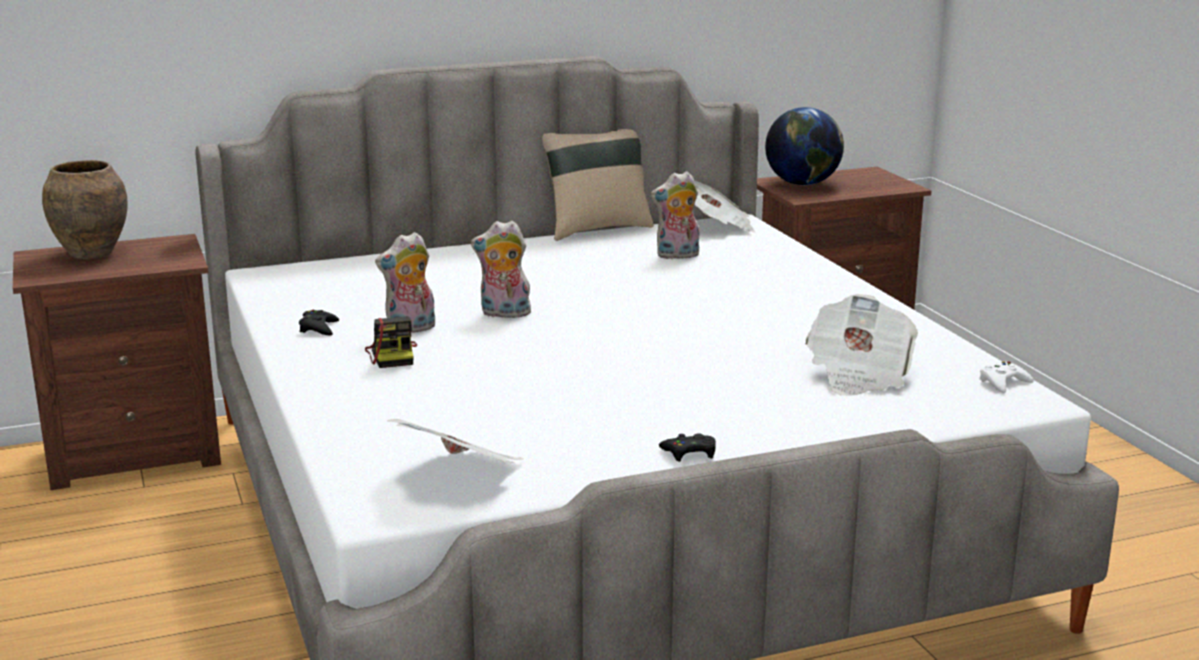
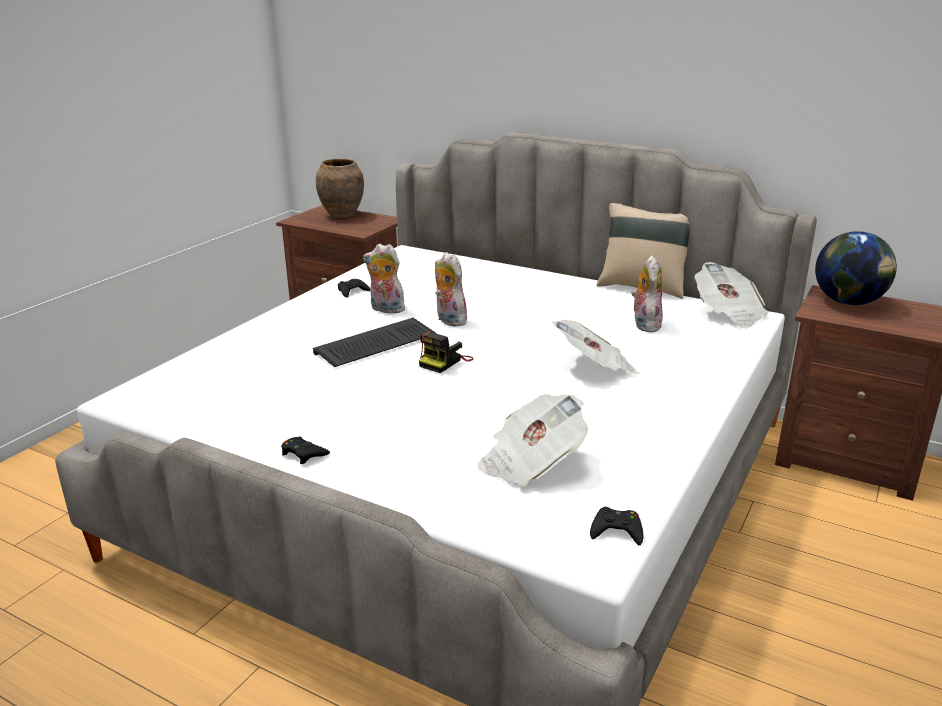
camera: 50 degrees right, 5 degrees up
(393, 356) = (340, 321): camera -> camera (445, 362)
(460, 474) = (193, 400): newspaper -> newspaper (595, 367)
(498, 359) = (375, 346): none -> keyboard
(677, 256) = (644, 324): plush toy -> plush toy turned 60 degrees clockwise
(1003, 382) = (616, 531): white game controller -> black game controller

